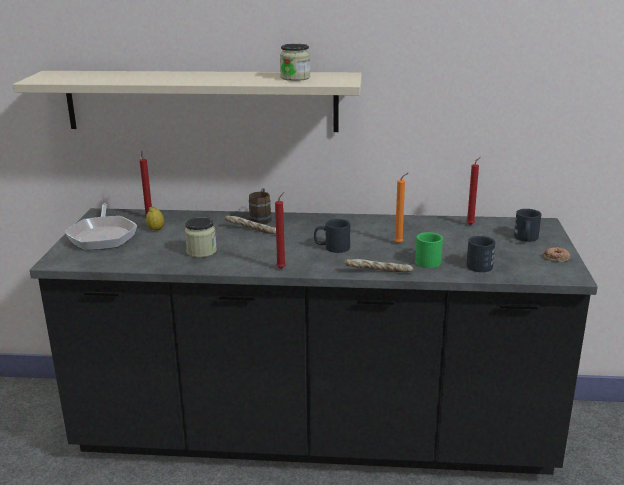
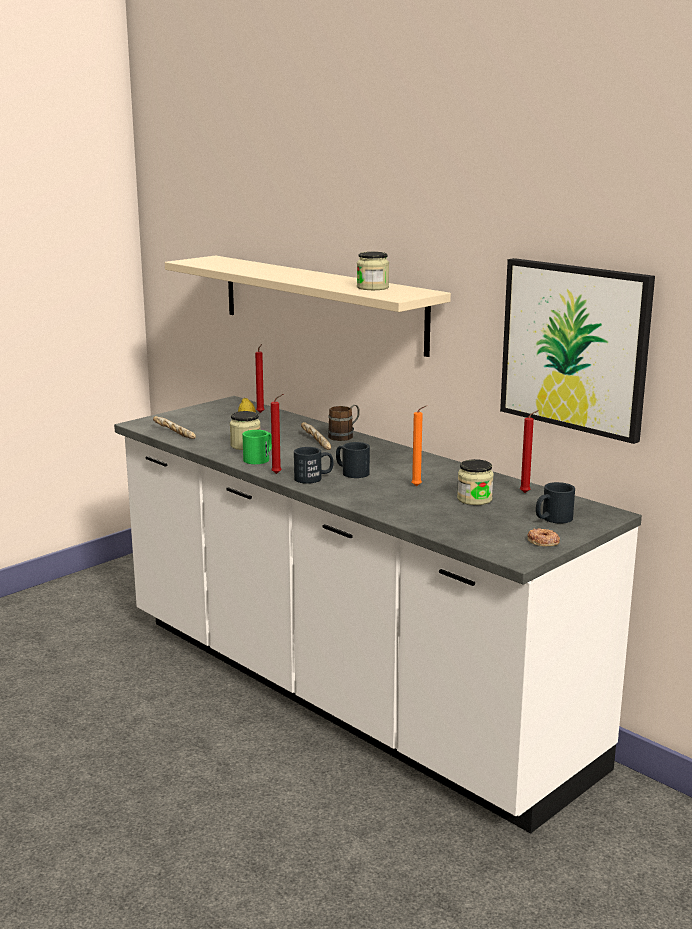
camera: 40 degrees right, 5 degrees down
(103, 236) = (201, 416): frying pan -> none
(314, 435) = (346, 693): black counter -> white counter
(378, 272) = (346, 500): bread -> bread (174, 434)
(426, 260) = (410, 504): green mug -> green mug (260, 458)
(454, 240) = (474, 499): none -> jar
(481, 264) = (452, 522): black mug -> black mug (314, 478)
(491, 101) = (575, 347): none -> picture

